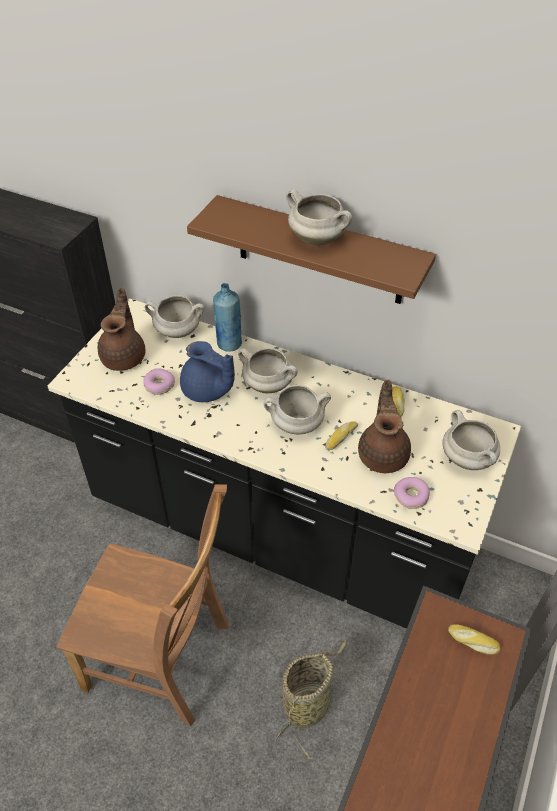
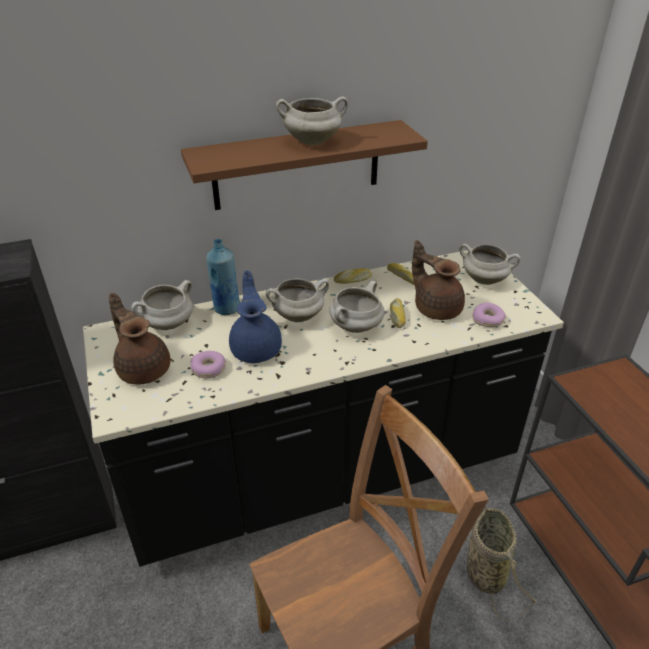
camera: 45 degrees left, 10 degrees down
(207, 391) = (256, 348): blue teapot -> blue teapot turned 90 degrees counterclockwise
(472, 642) = (615, 384): bread -> bread (353, 280)

